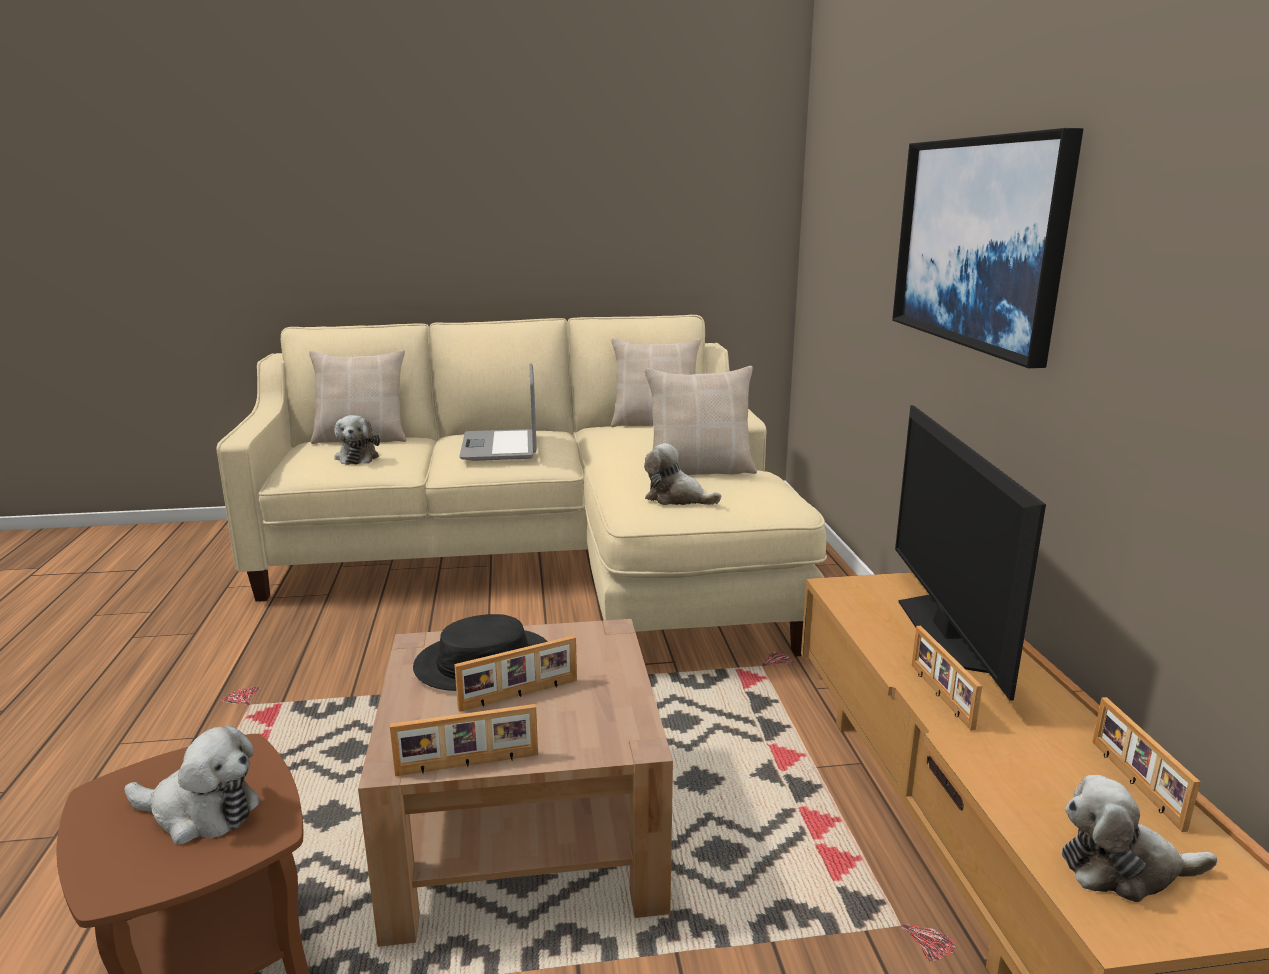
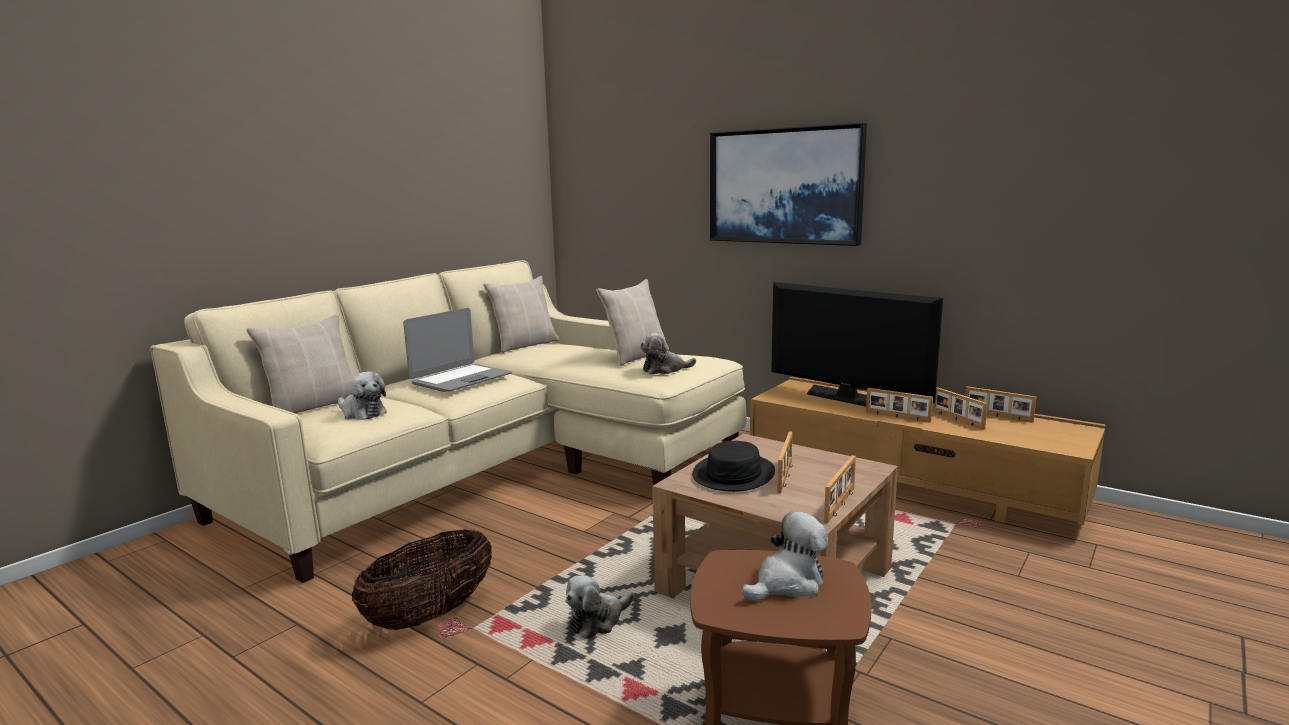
camera: 45 degrees left, 5 degrees down
(255, 675) = (430, 615): none -> basket
(500, 446) = (461, 379): laptop -> laptop turned 90 degrees counterclockwise
(1032, 749) = (956, 419): none -> picture frame
(1123, 869) = (1044, 437): plush toy -> plush toy (598, 620)

